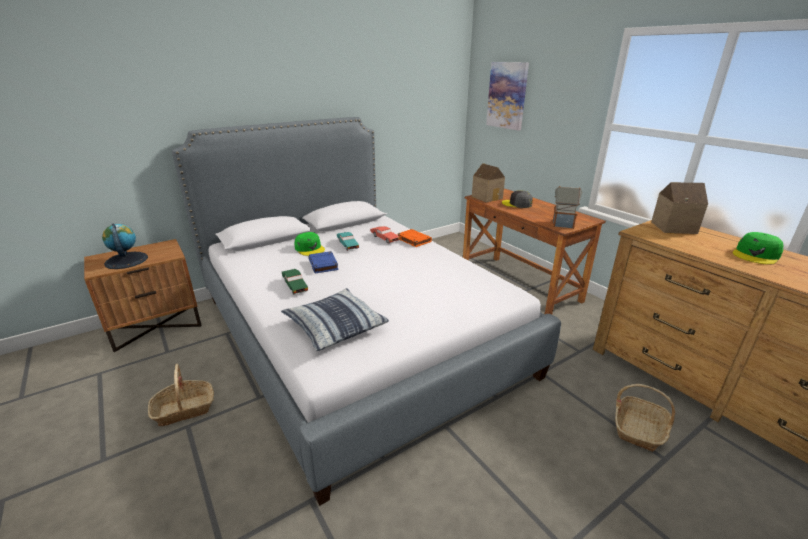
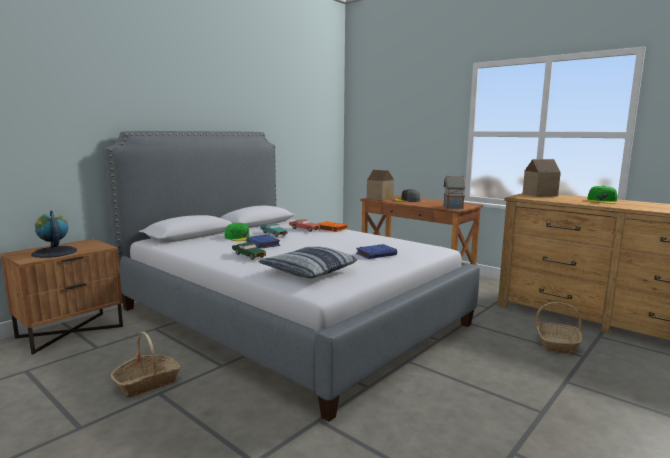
camera: 15 degrees left, 15 degrees down
(431, 299) = (376, 254): none -> blue book
(507, 95) = (382, 119): picture -> none

